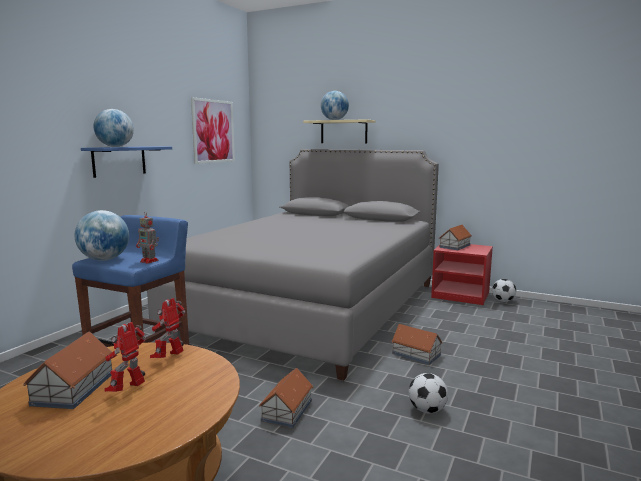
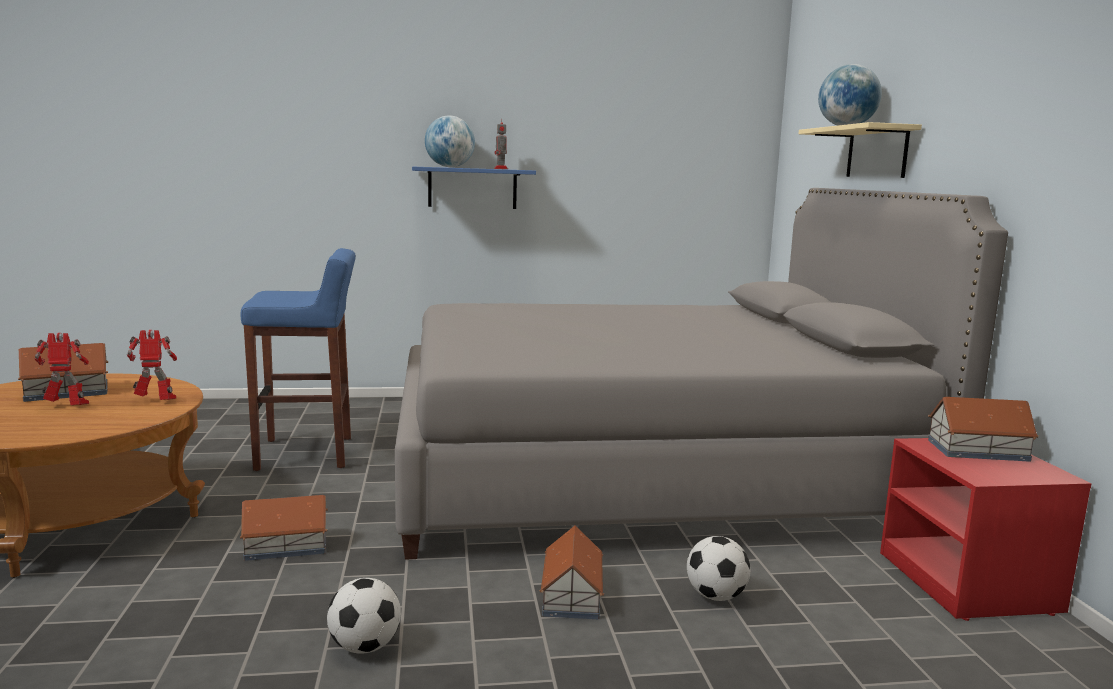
camera: 55 degrees right, 0 degrees up
(104, 259) = (275, 293): globe -> none
(150, 261) = (284, 302): toy robot -> toy robot (501, 169)
(213, 131) = (673, 151): picture -> none
(503, 301) = (1048, 643): football -> football (715, 596)

